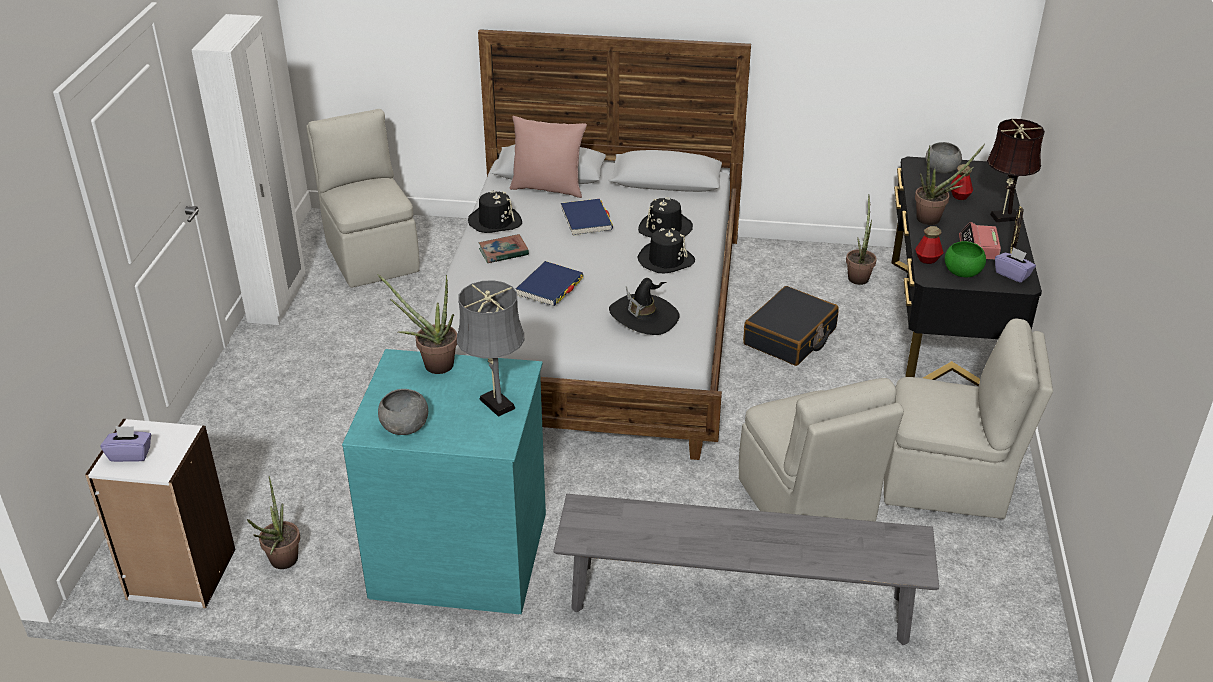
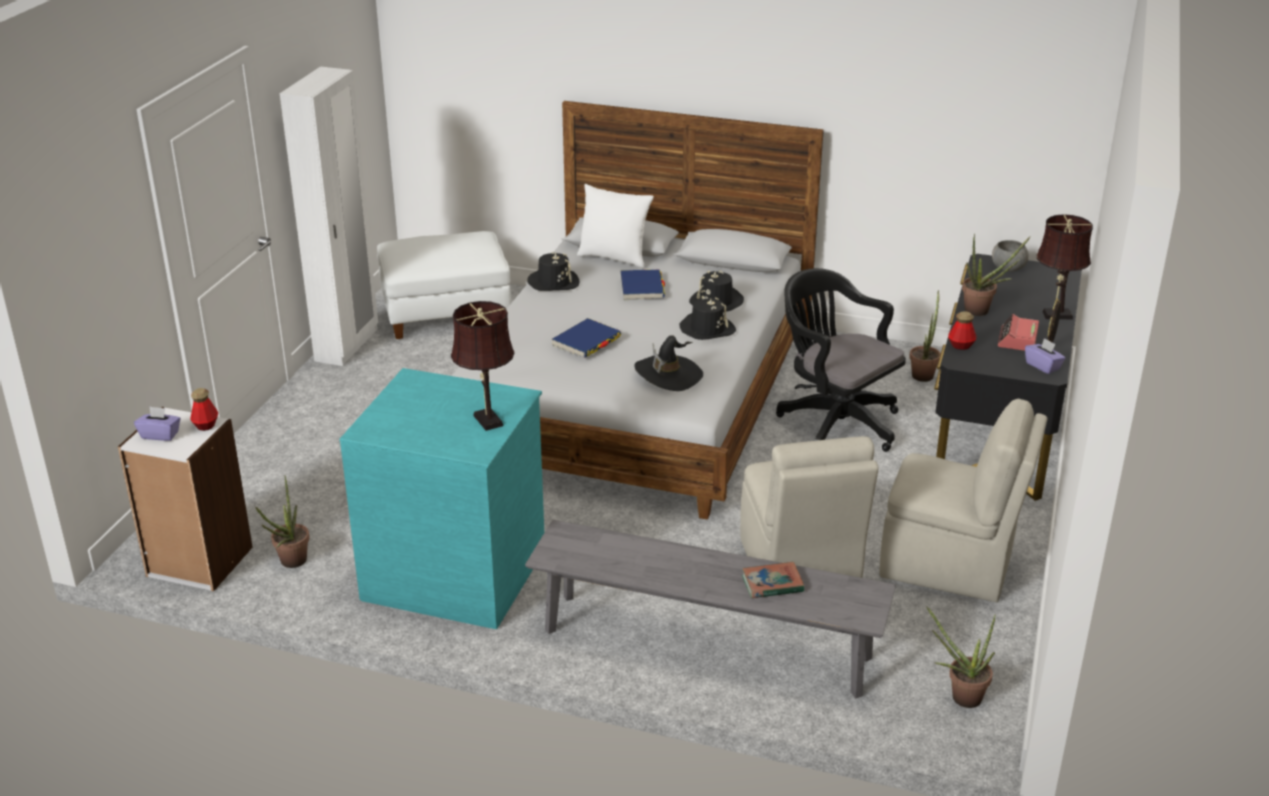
camera: 10 degrees right, 5 degrees down
(371, 255) = (446, 314): beige chair -> white ottoman
(405, 426) = (399, 430): grey bowl -> none
(432, 365) = (440, 384): potted plant -> potted plant (959, 696)
(495, 402) = (487, 419): grey table lamp -> brown table lamp
(503, 252) = (553, 309): book -> book (772, 584)
(548, 188) = (614, 258): pink pillow -> white pillow
(790, 337) = (834, 422): black suitcase -> black office chair
(959, 196) = (1017, 293): bottle -> bottle (206, 425)
(962, 272) = (991, 359): green bowl -> none

